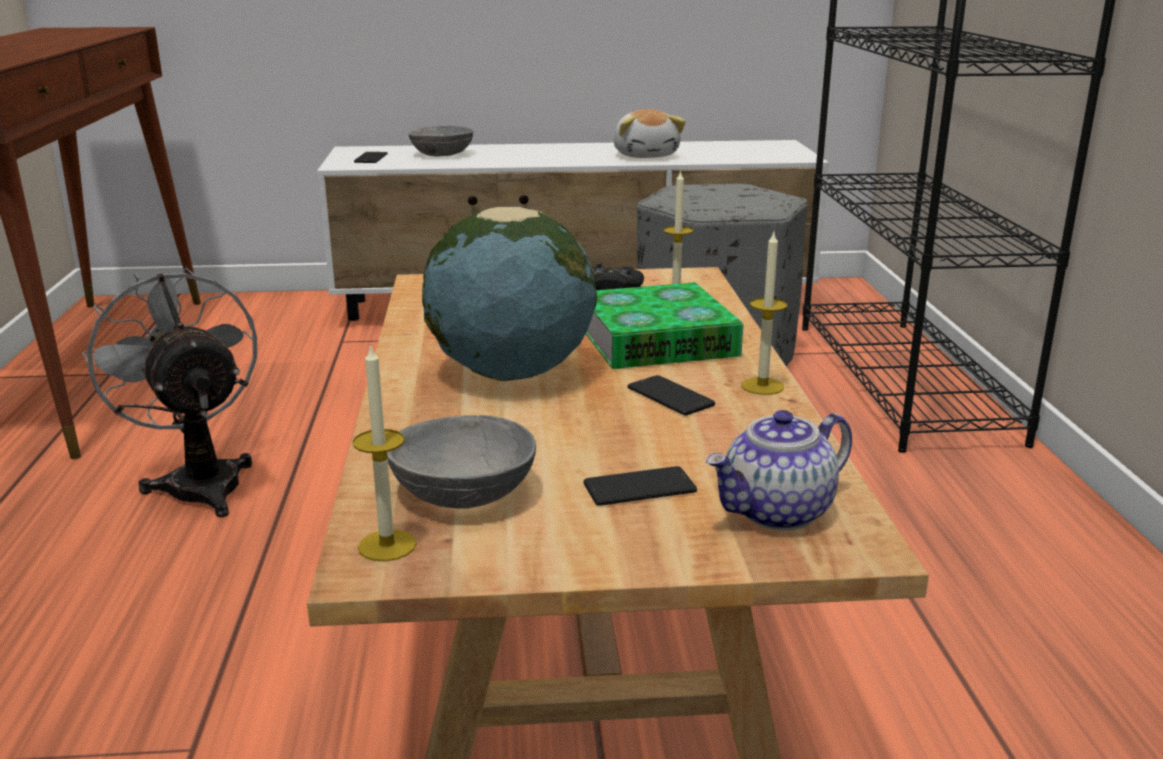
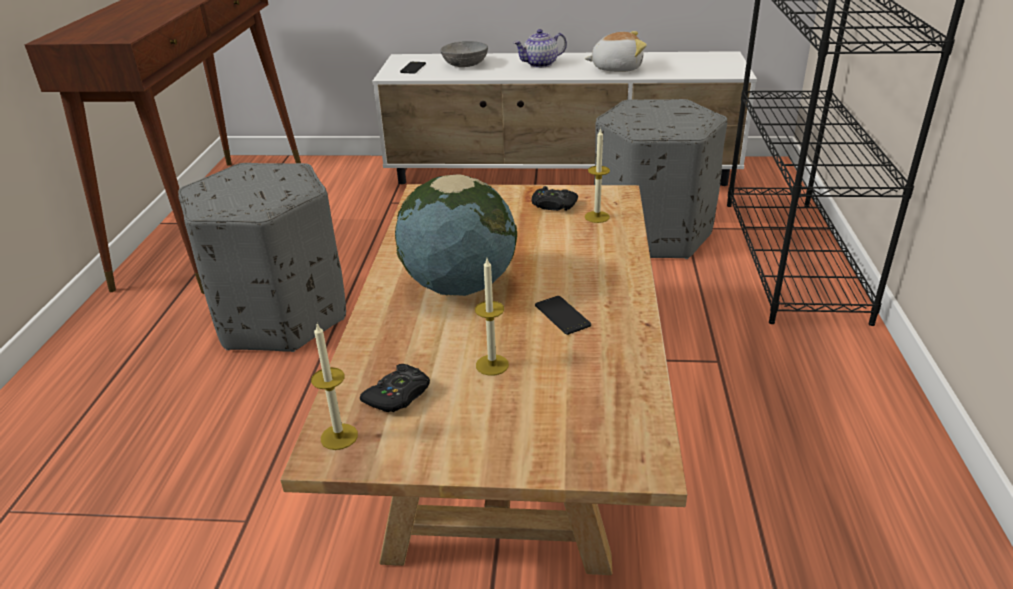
camera: 10 degrees right, 10 degrees up
(199, 481) = (279, 317): grey fan -> grey ottoman
(463, 493) = (398, 395): grey bowl -> black game controller
(639, 488) = (515, 400): phone -> none
(646, 155) = (616, 68): plush toy -> plush toy turned 90 degrees counterclockwise
(656, 340) = (569, 259): book -> none
(762, 386) = (631, 309): candle -> candle (492, 365)
(777, 512) = (601, 429): teapot -> teapot (540, 64)

